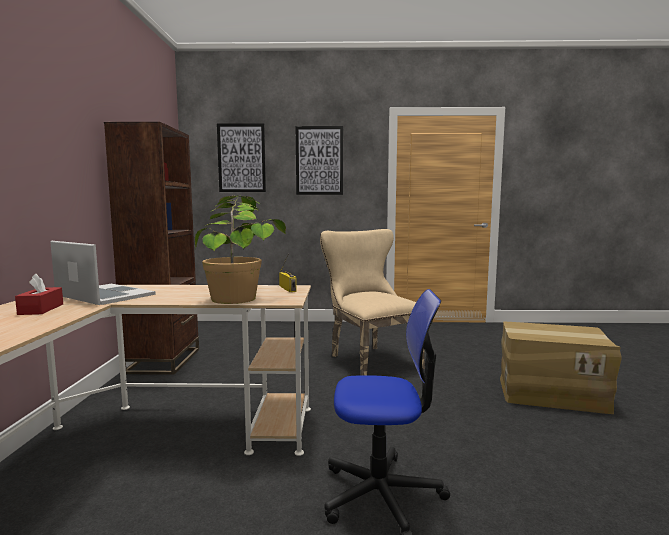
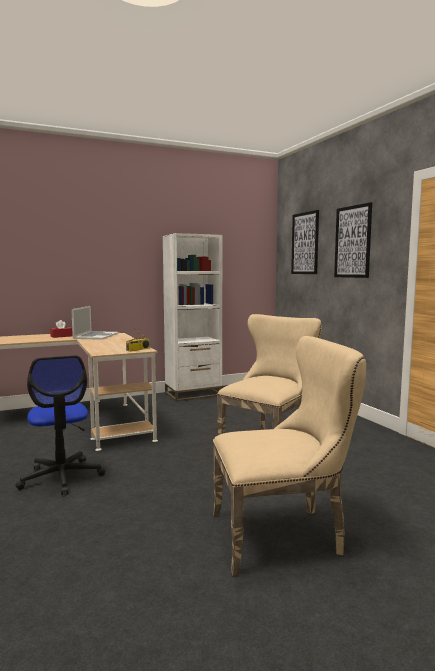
camera: 65 degrees right, 0 degrees up
(164, 360) = (193, 394): brown bookcase -> white bookcase
(239, 294) = (113, 346): potted plant -> none
(551, 393) = (284, 535): cardboard box -> beige chair

